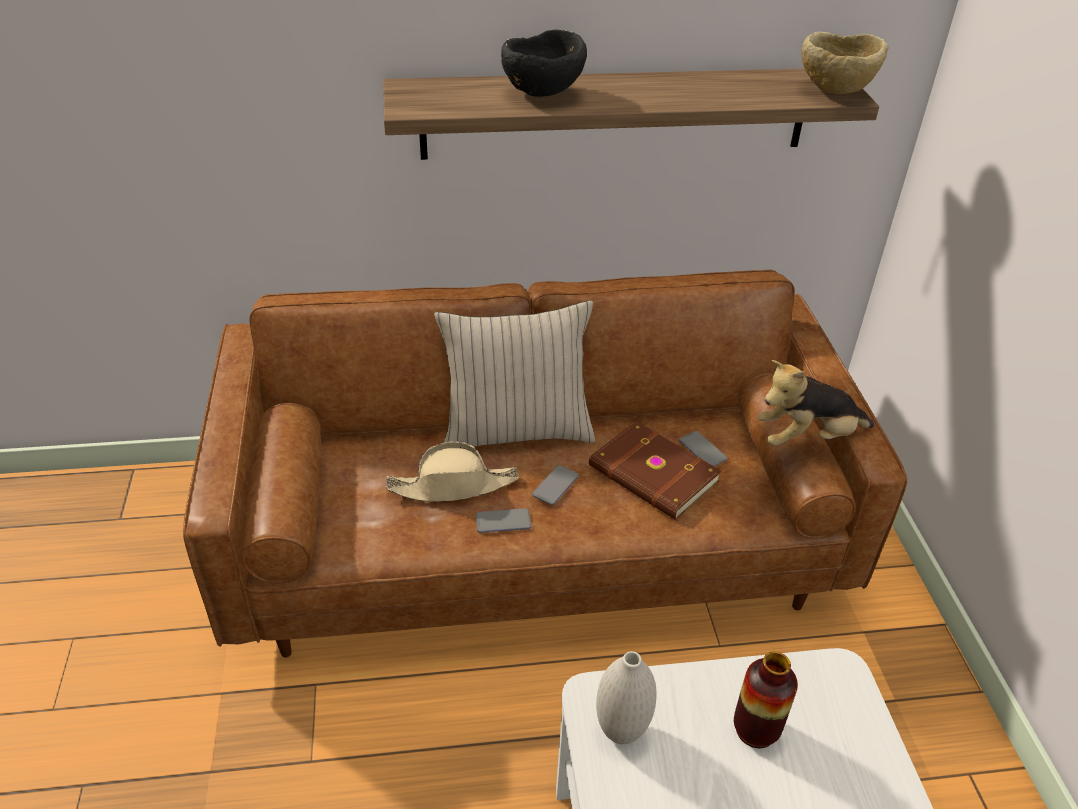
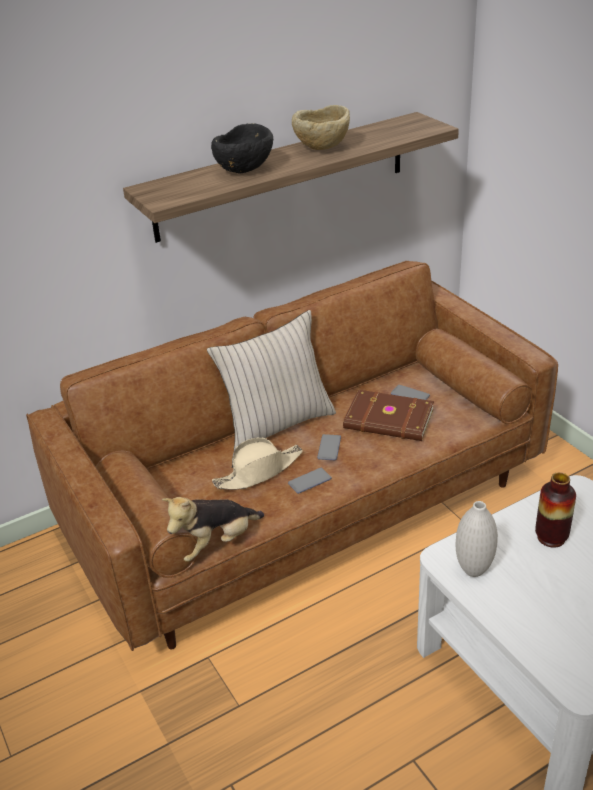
camera: 20 degrees left, 5 degrees down
(807, 438) = (486, 357): plush toy -> plush toy (216, 543)
(834, 93) = (426, 127): beige bowl -> beige bowl (322, 149)

